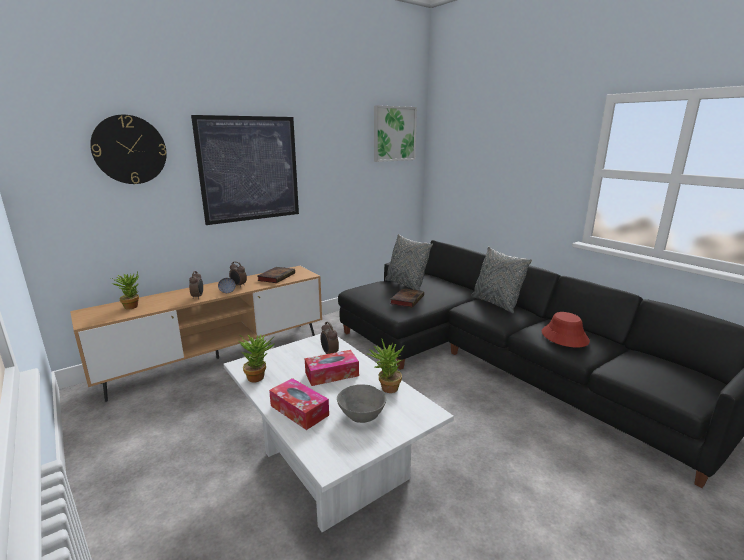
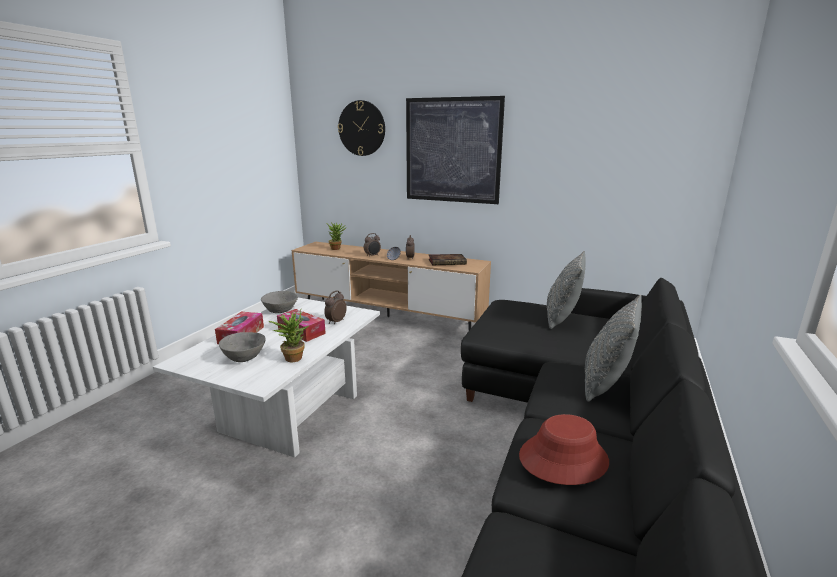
camera: 60 degrees right, 0 degrees up
(259, 377) = (280, 311): potted plant -> grey bowl
(394, 134) = (666, 114): picture -> none
(407, 299) = (518, 328): book -> none

